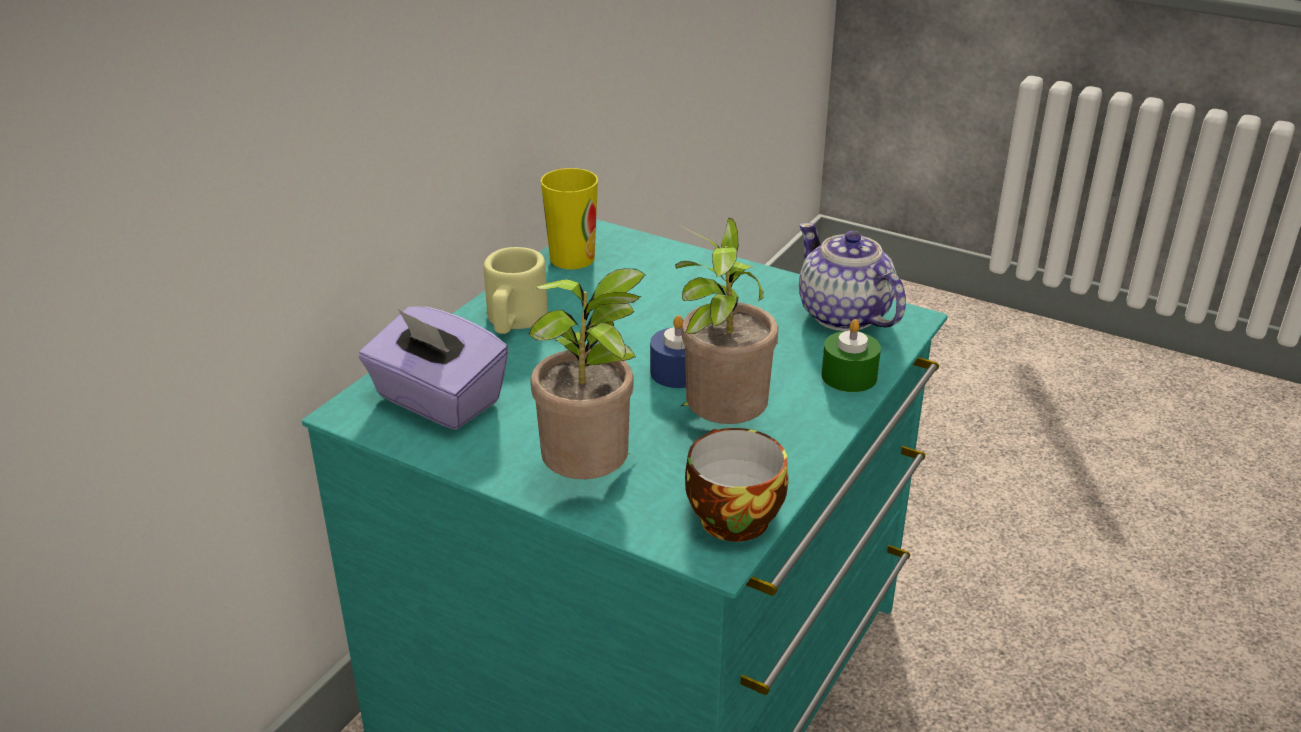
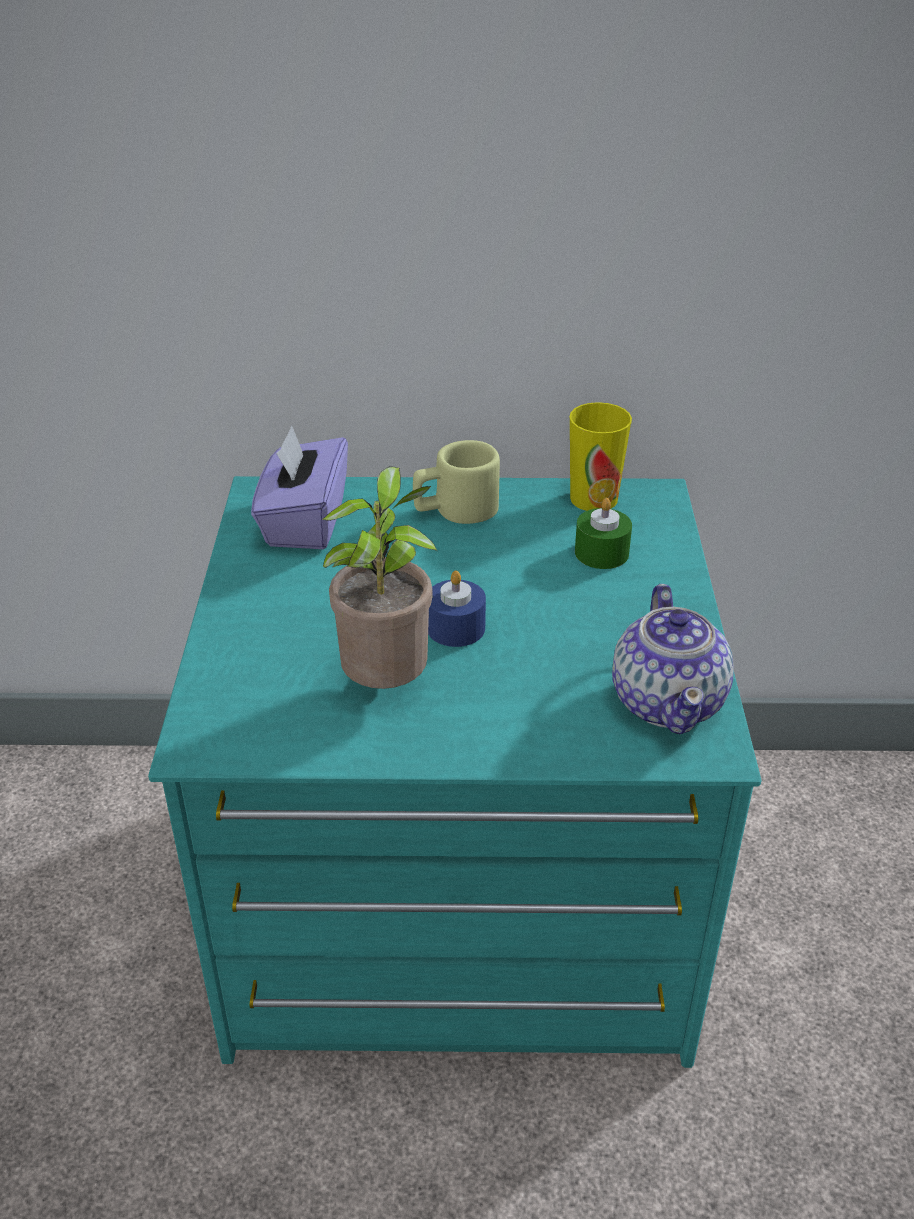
camera: 60 degrees right, 5 degrees up
(592, 481) = (251, 640): potted plant -> none
(729, 516) = (252, 736): cup -> none
(844, 316) = (668, 701): teapot -> teapot turned 150 degrees clockwise
(849, 376) = (550, 741): green candle -> green candle (601, 553)

